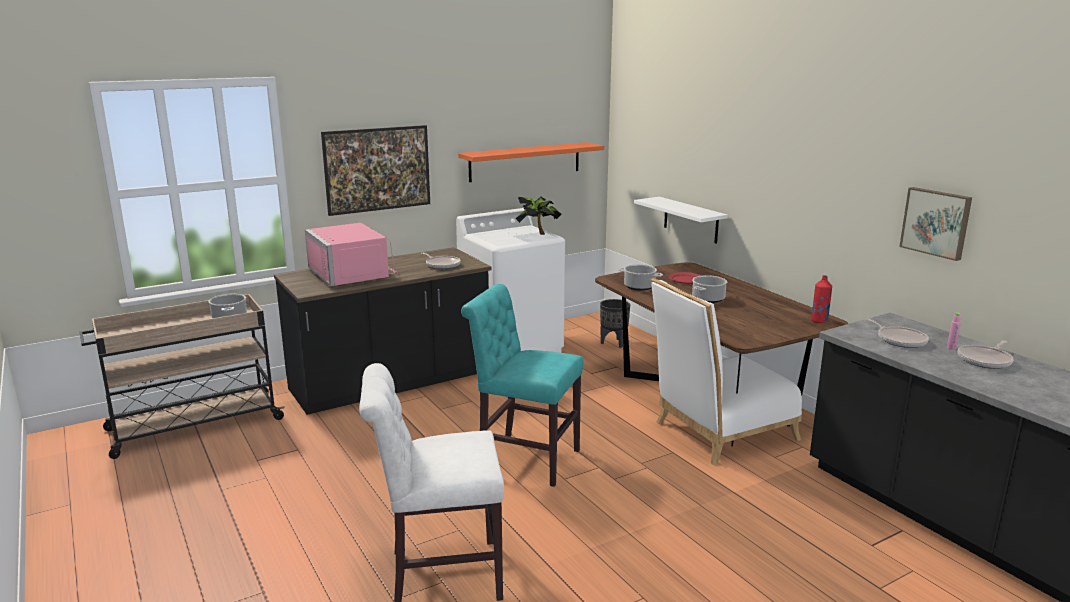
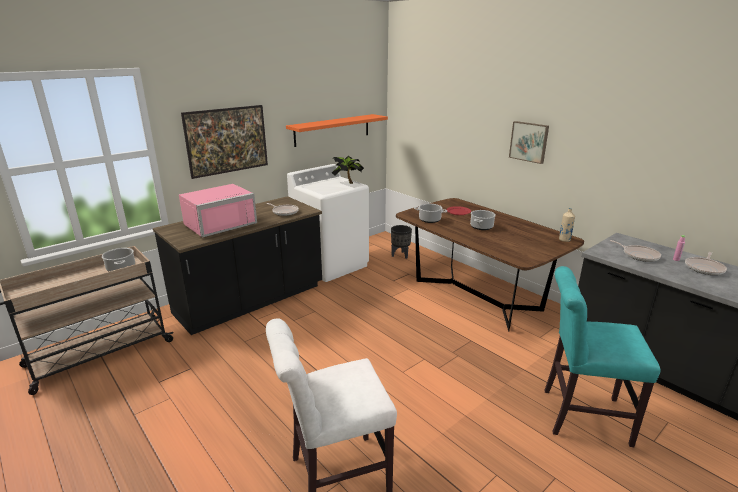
camera: 10 degrees left, 5 degrees up
(354, 274) = (219, 224): pink microwave -> pink microwave turned 90 degrees counterclockwise
(523, 459) = (368, 358): turquoise chair -> turquoise chair (579, 415)
(690, 220) = (454, 168): white shelf -> none
(719, 433) = (496, 321): white chair -> none
(819, 321) = (564, 240): red bottle -> beige bottle
(936, 222) = (656, 169): picture -> picture (529, 141)

